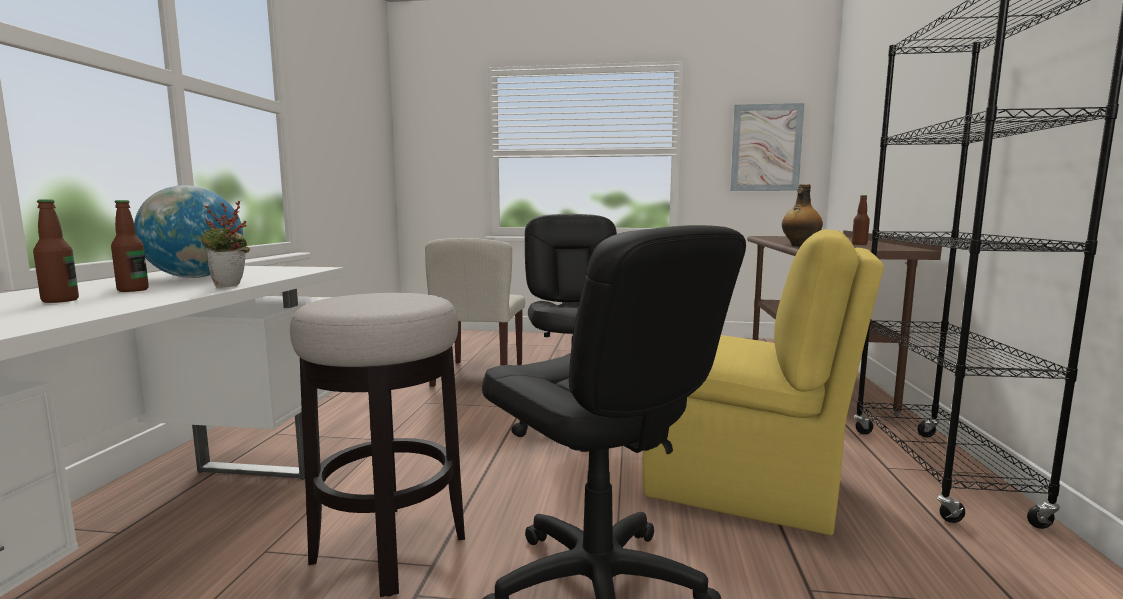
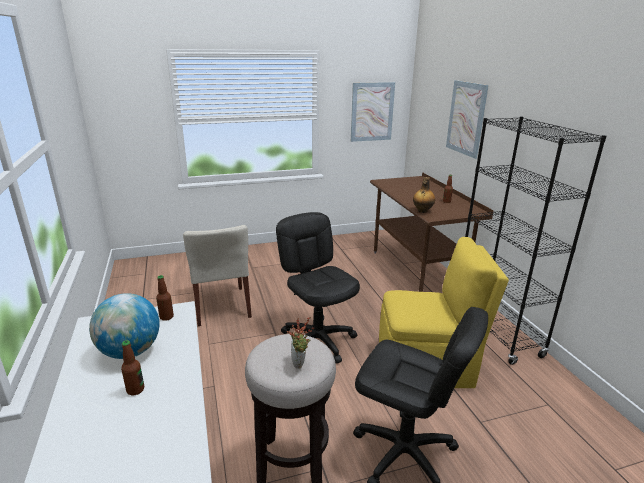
camera: 25 degrees left, 15 degrees up
(60, 300) = (125, 423): bottle -> bottle (166, 317)
(230, 286) = (188, 364): potted plant -> potted plant (300, 364)
(901, 109) = (466, 118): none -> picture

